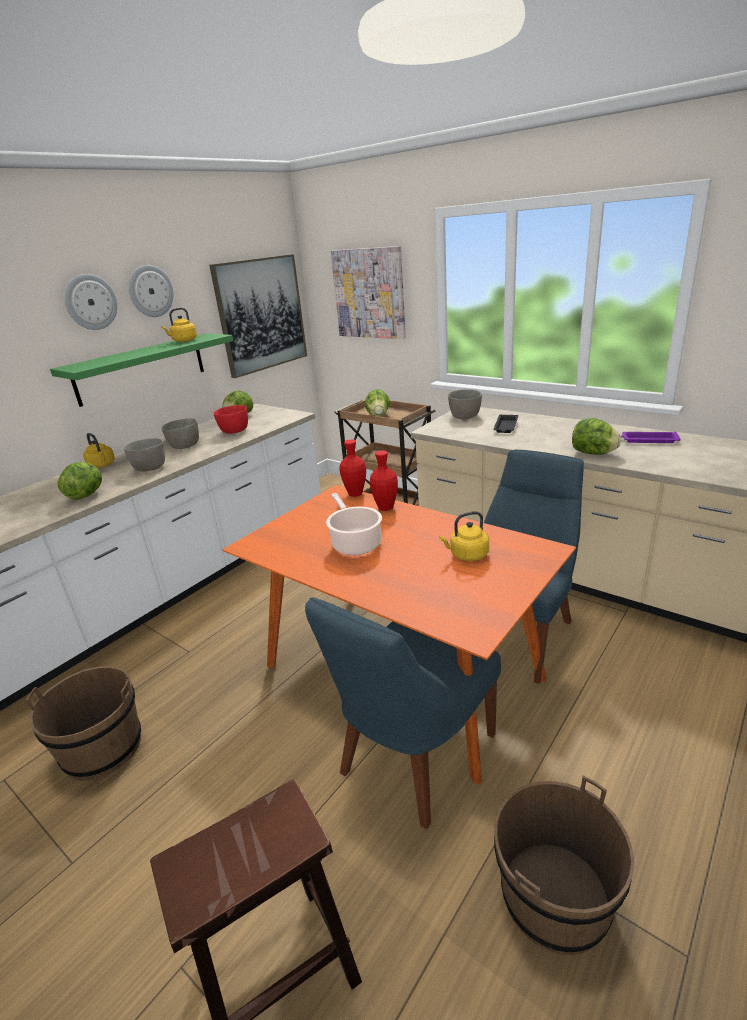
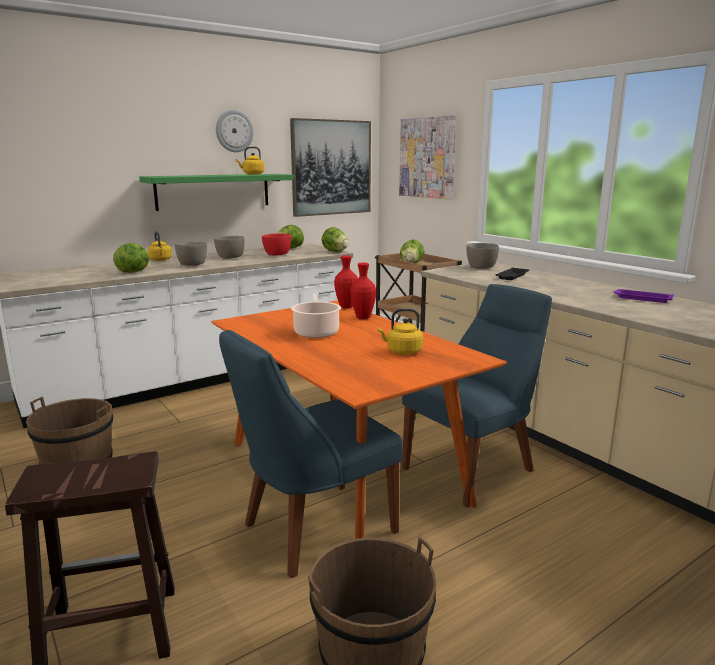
camera: 15 degrees right, 10 degrees down
(90, 302) = (183, 131): wall clock -> none
(593, 453) = (574, 299): lettuce -> lettuce (335, 251)

